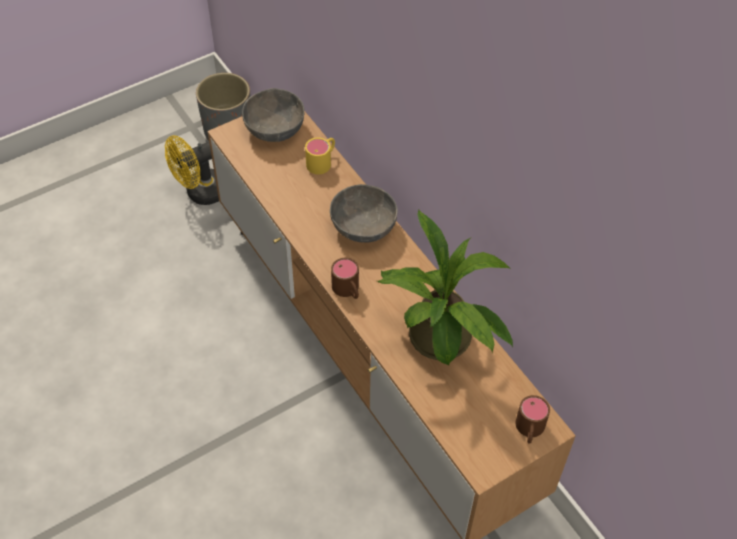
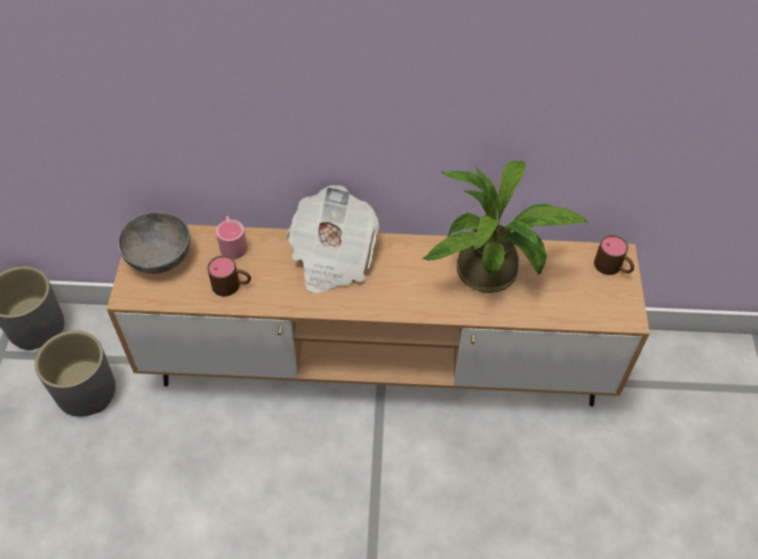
camera: 55 degrees left, 0 degrees up
(200, 193) = (87, 392): yellow fan -> grey planter
(322, 161) = (232, 243): yellow mug -> pink mug
(348, 290) = (390, 305): brown mug -> brown mug (232, 285)
(363, 227) = (332, 257): grey bowl -> newspaper

